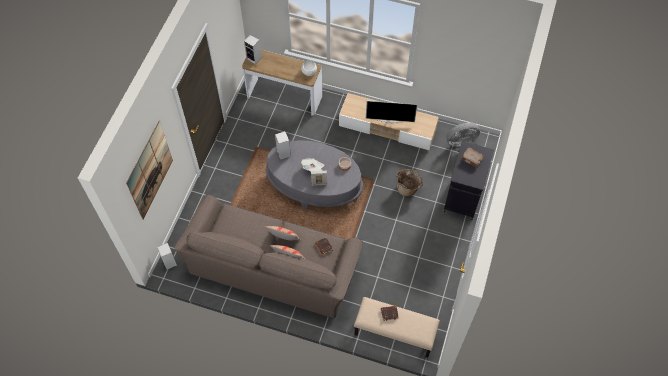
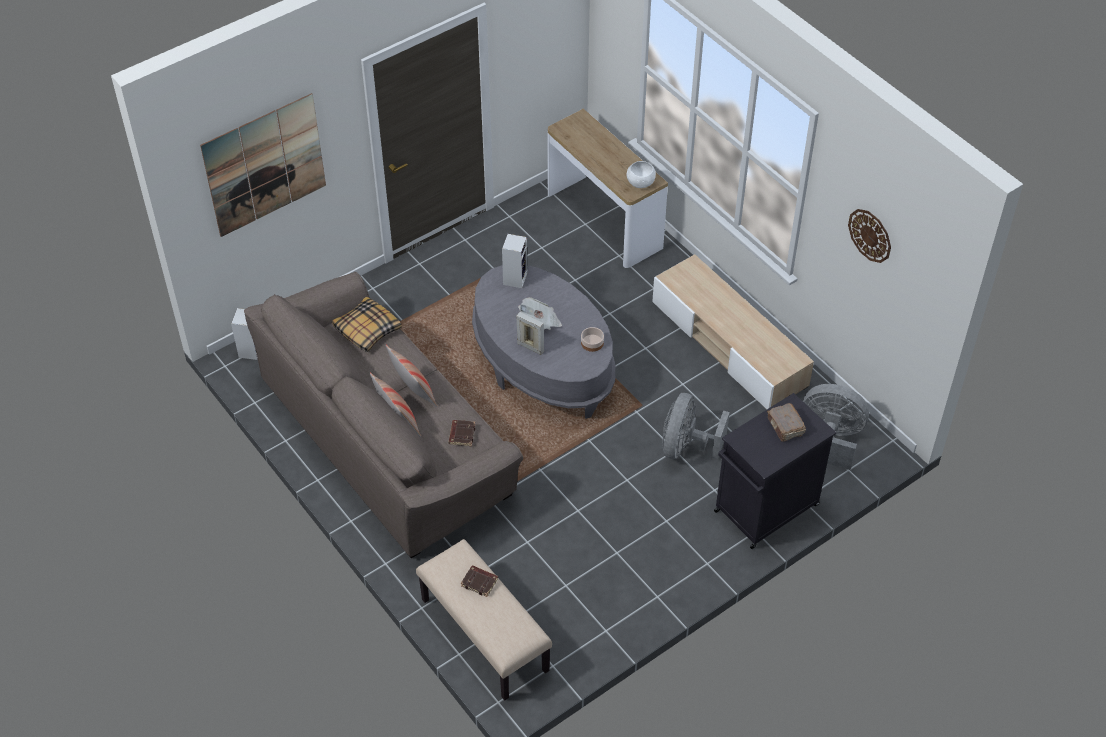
camera: 35 degrees right, 10 degrees down
(235, 220) = (367, 330): none -> pillow
(254, 58) = (575, 126): speaker -> none
(390, 120) = (727, 326): television -> none
(408, 188) = (686, 446): basket -> grey fan
(463, 49) = (870, 235): none -> wall clock

